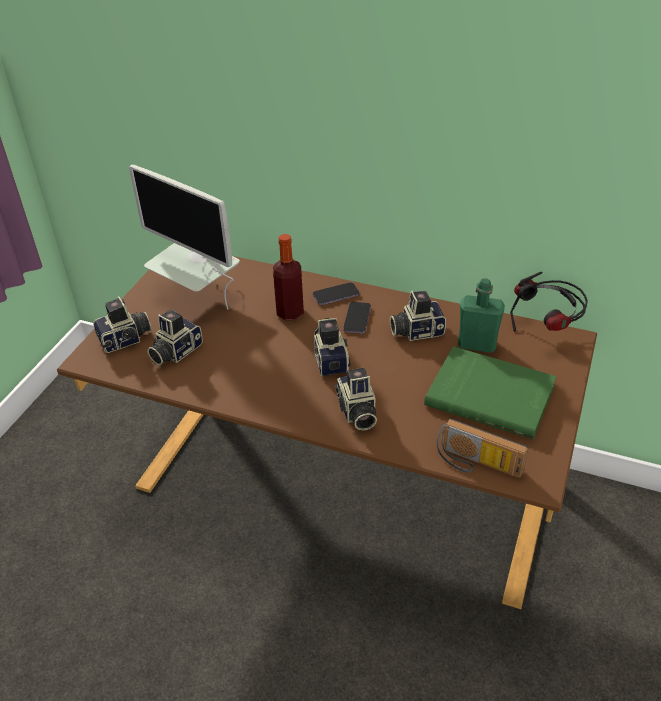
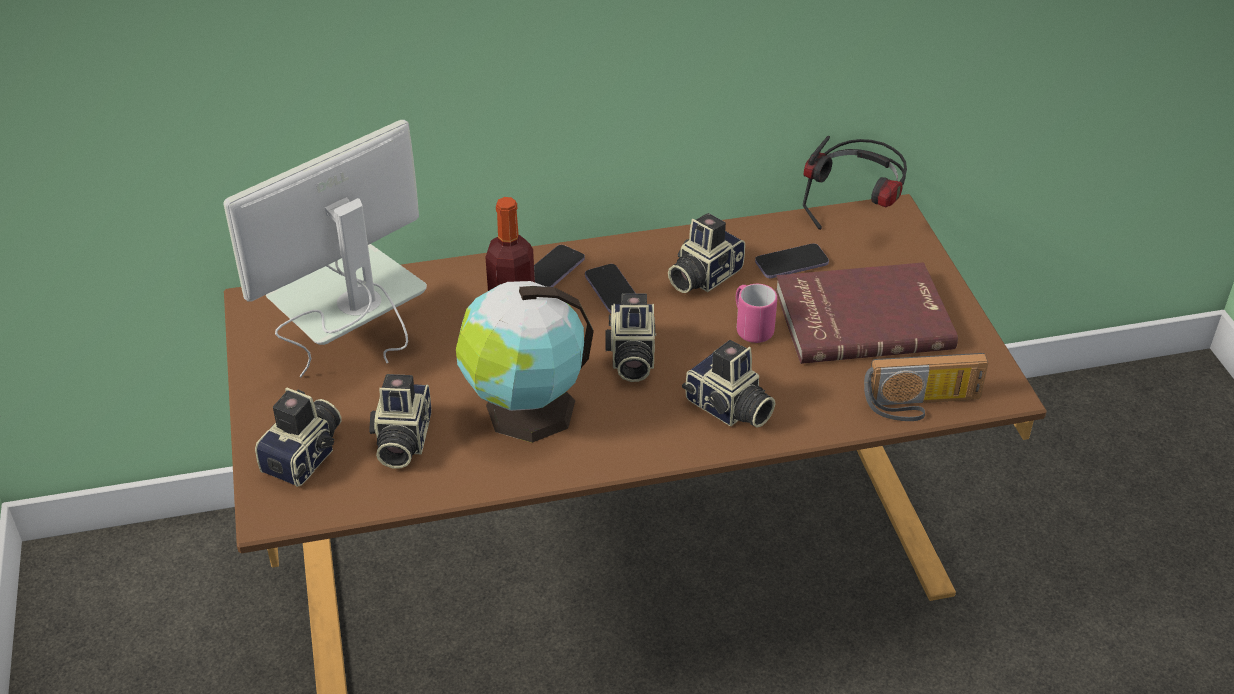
camera: 35 degrees left, 0 degrees up
(200, 295) = (355, 348): monitor -> monitor turned 135 degrees clockwise
(248, 364) = (525, 411): none -> globe
(331, 359) = (630, 357): camera -> camera turned 135 degrees counterclockwise
(415, 372) = (751, 328): none -> pink mug
(477, 344) = (791, 263): green bottle -> phone
(490, 394) = (862, 317): green book -> red book

